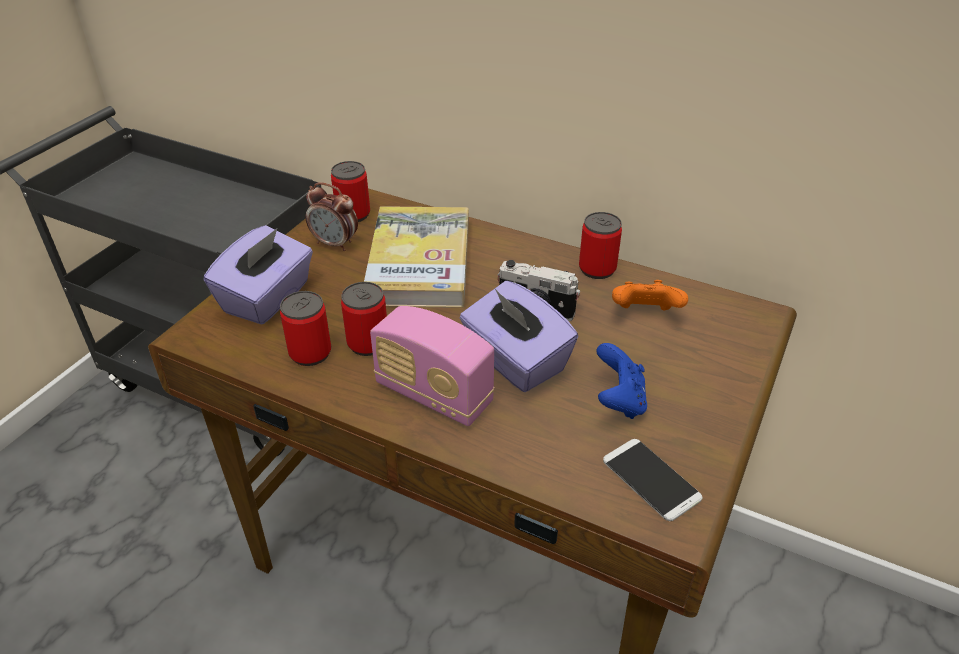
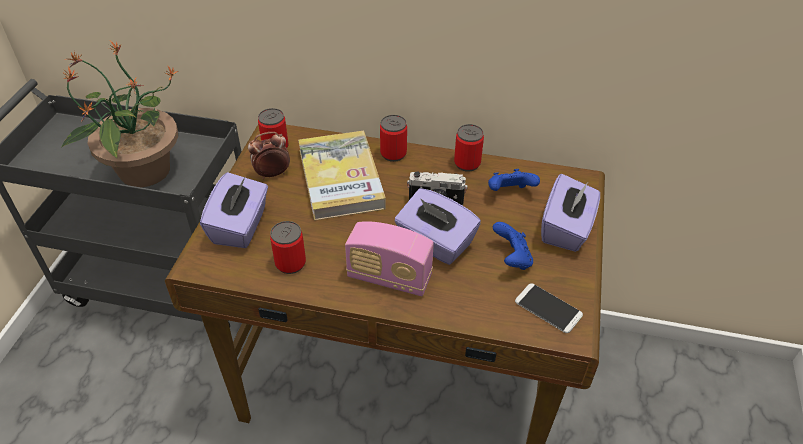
camera: 15 degrees left, 5 degrees up
(196, 225) = (143, 171): none -> potted plant
(335, 244) = (272, 174): alarm clock -> alarm clock turned 150 degrees clockwise
(368, 343) = (329, 248): can -> can (393, 154)
(644, 314) = (509, 193): orange game controller -> blue game controller
(714, 375) = (566, 229): none -> purple tissue box

